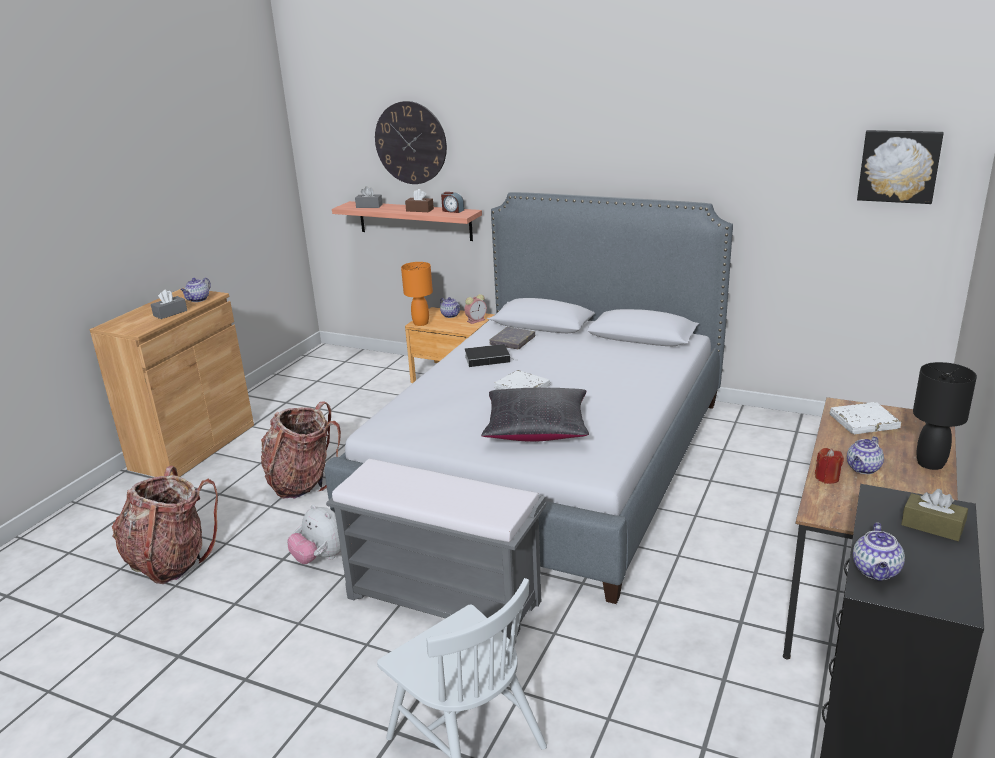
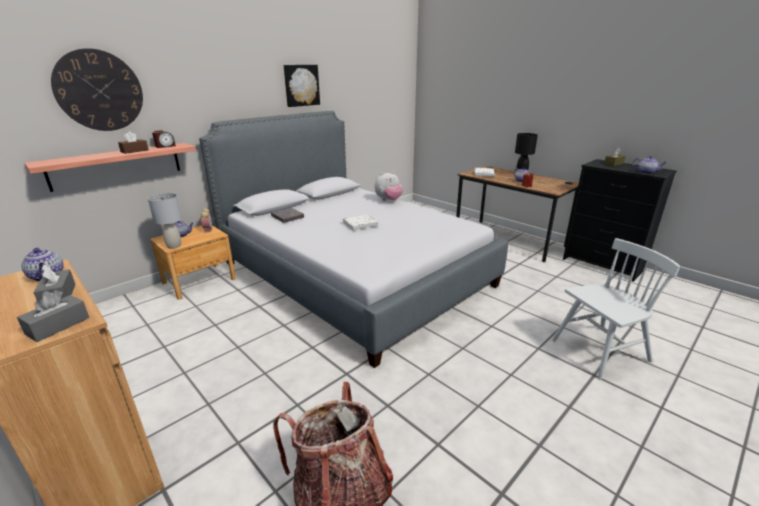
camera: 70 degrees left, 0 degrees up
(303, 482) = (275, 379): backpack -> none
(321, 558) = (399, 383): plush toy -> plush toy (388, 200)
(369, 206) = (69, 159): grey tissue box -> grey tissue box (58, 326)
(421, 323) = (174, 246): orange table lamp -> grey table lamp
(445, 599) = (474, 335): grey bench -> none
(488, 358) = (304, 226): book -> none
(536, 428) = (415, 230): black pillow -> none
(899, 166) = (392, 82): picture -> picture (301, 85)

